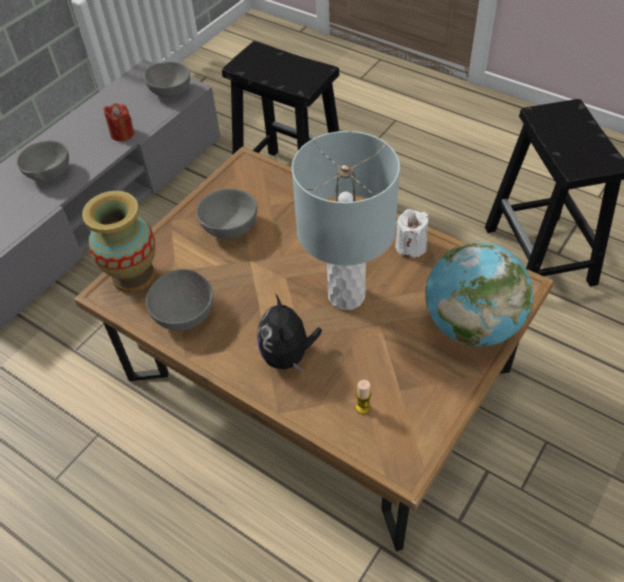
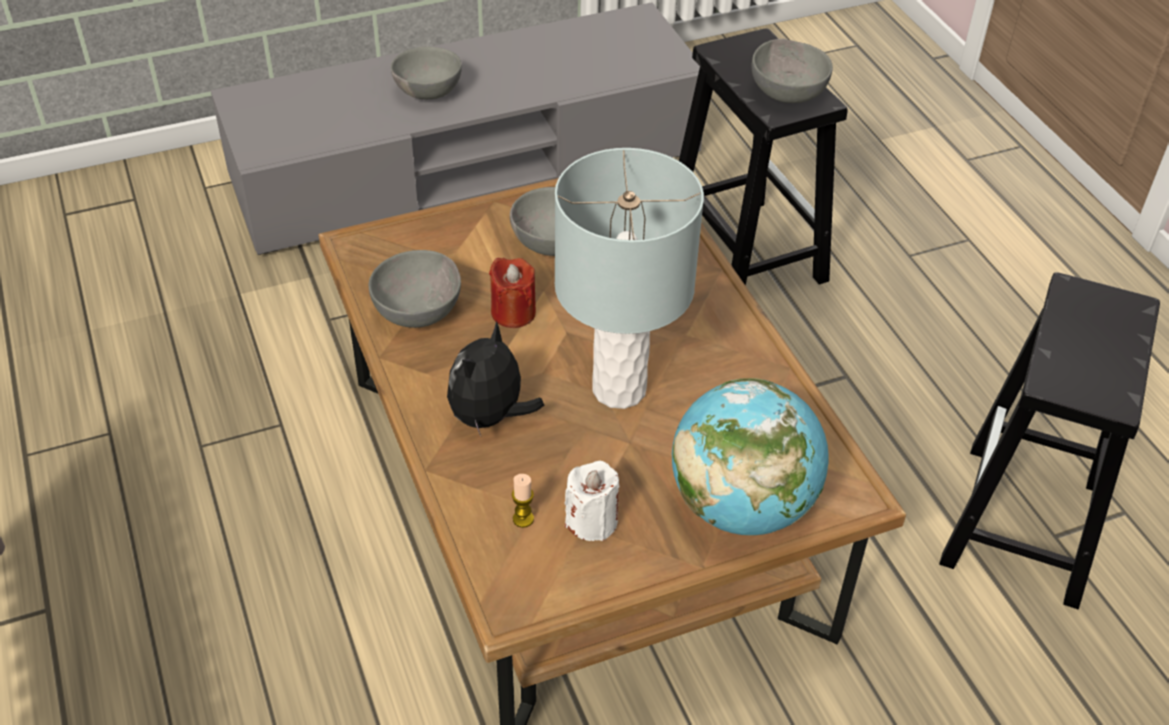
camera: 30 degrees right, 5 degrees down
(122, 134) = (549, 83): red candle -> red candle (513, 312)
(133, 276) = (399, 242): vase -> none
(170, 91) = (651, 56): grey bowl -> grey bowl (788, 92)
(410, 246) = (753, 375): white candle -> white candle (592, 521)

